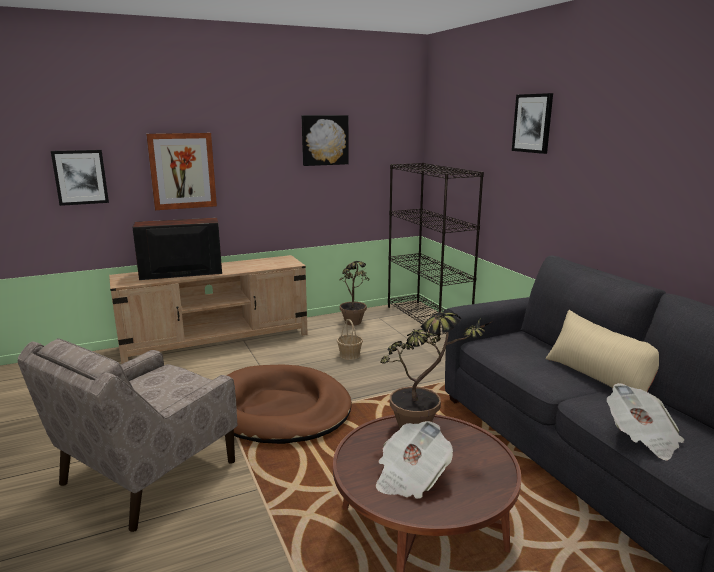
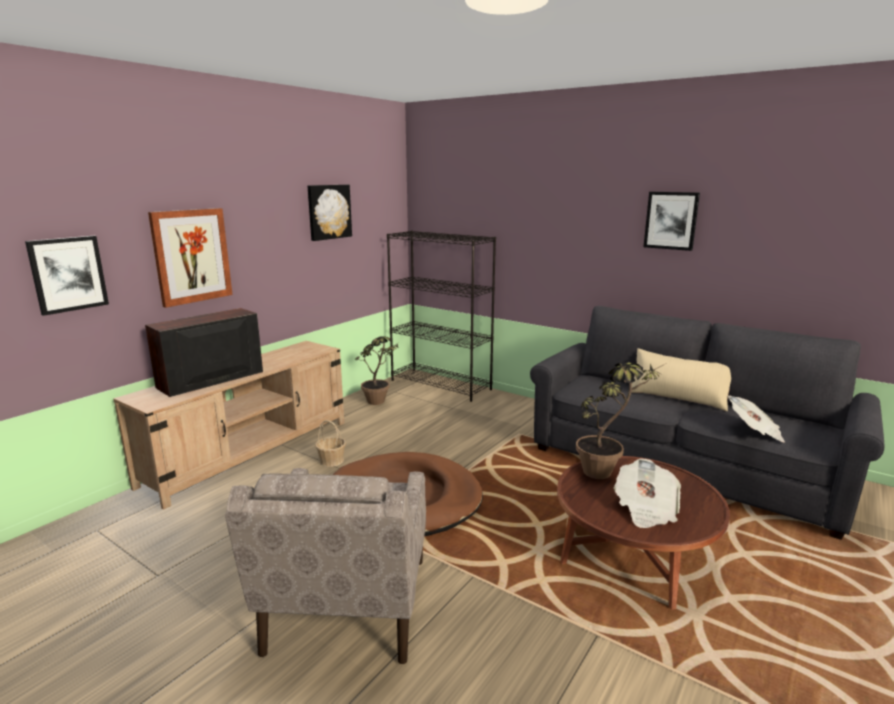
camera: 30 degrees left, 0 degrees up
(350, 355) = (409, 433): basket -> basket (331, 460)
(532, 123) = (551, 191): picture -> picture (671, 220)

